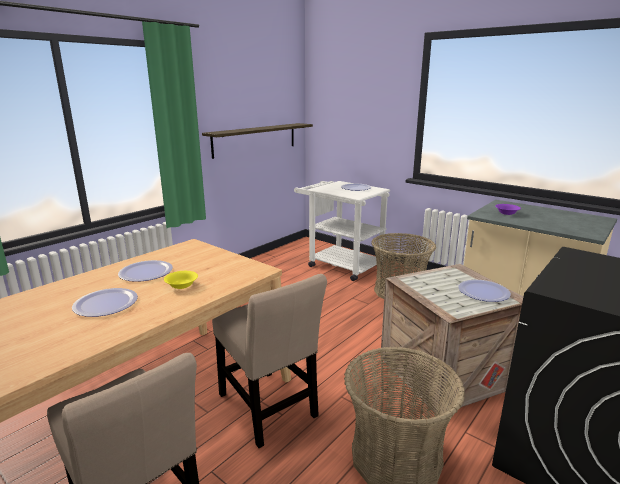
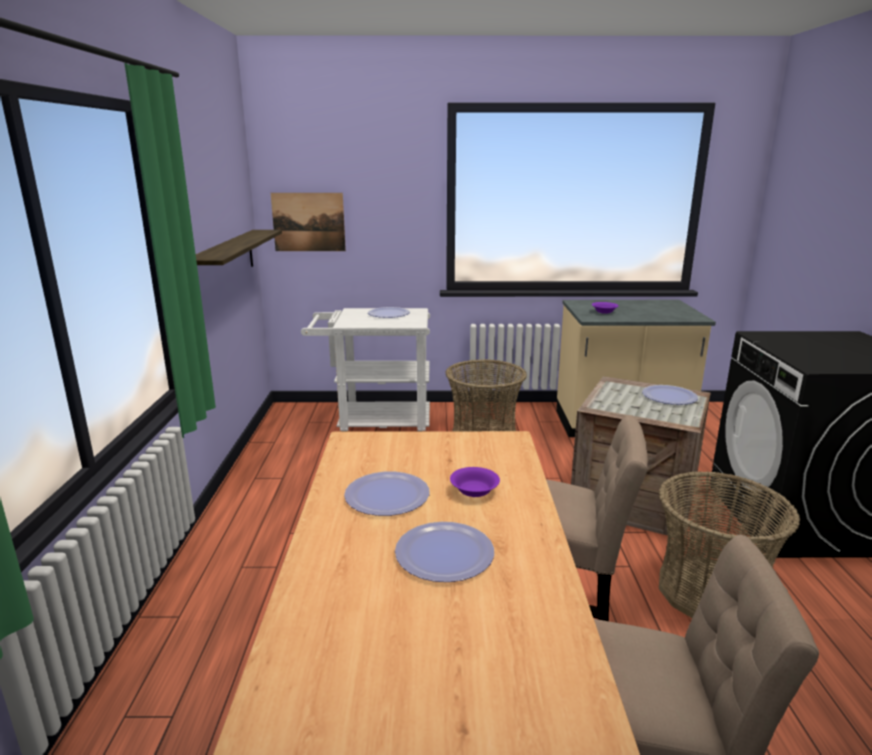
camera: 40 degrees left, 0 degrees up
(182, 285) = (474, 490): yellow bowl -> purple bowl
(332, 120) = (308, 222): none -> picture

